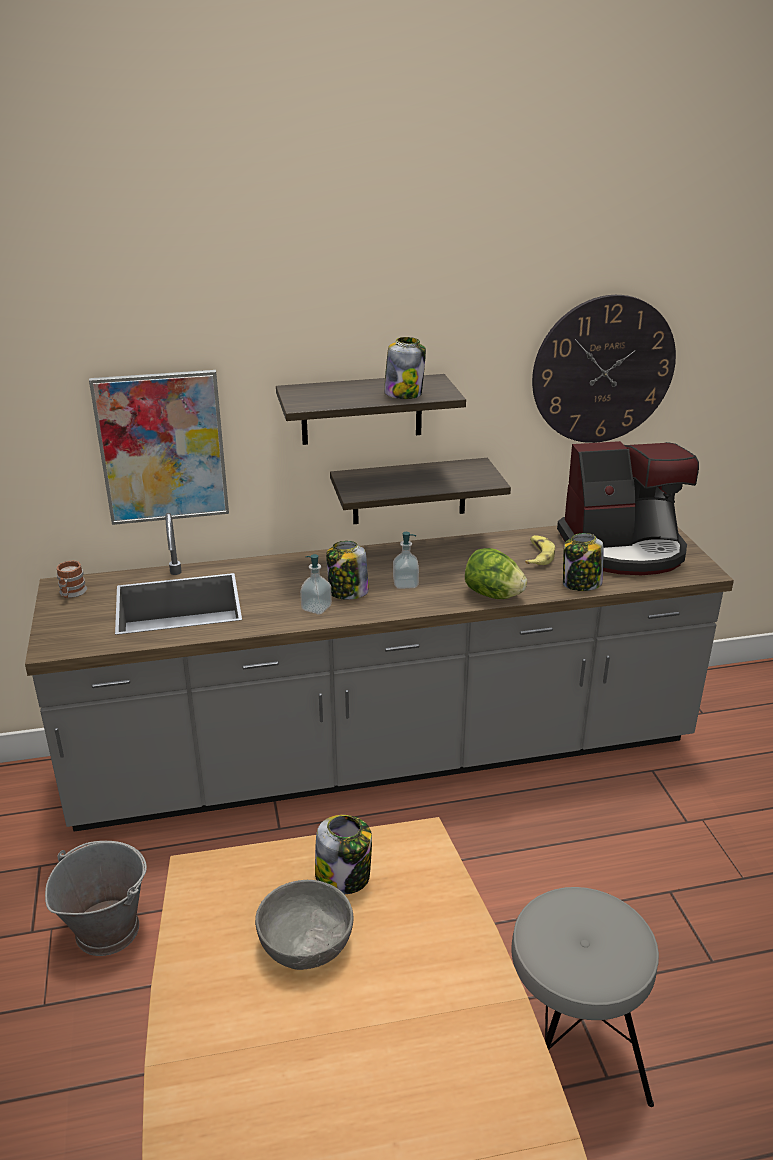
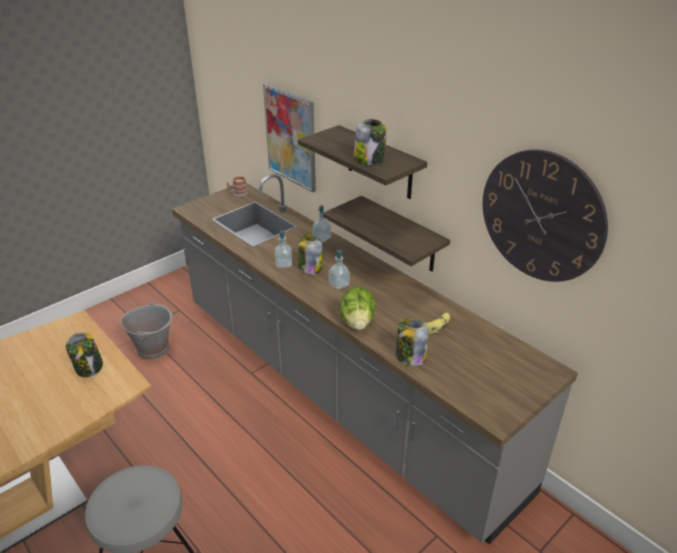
camera: 60 degrees right, 5 degrees up
(286, 564) = (322, 238): none -> soap dispenser
(305, 942) = (40, 372): grey bowl -> none
(623, 549) = (487, 364): coffee machine -> none

